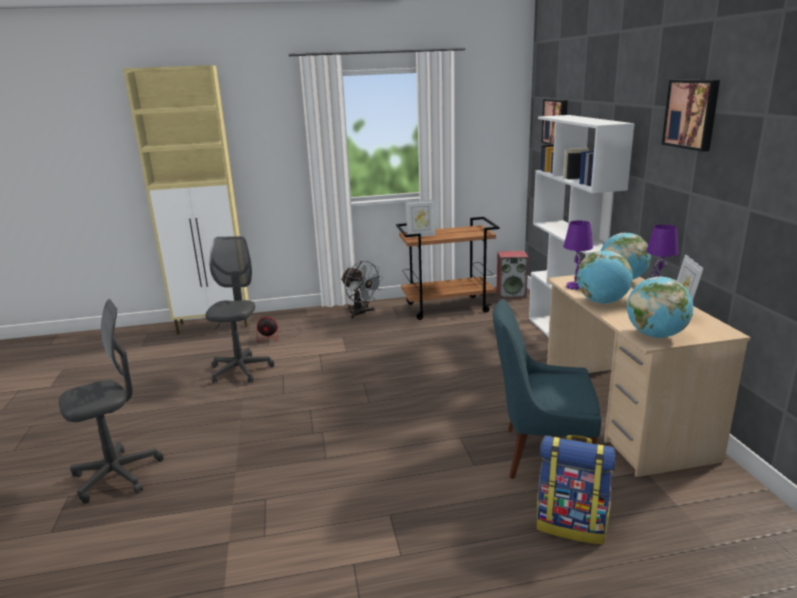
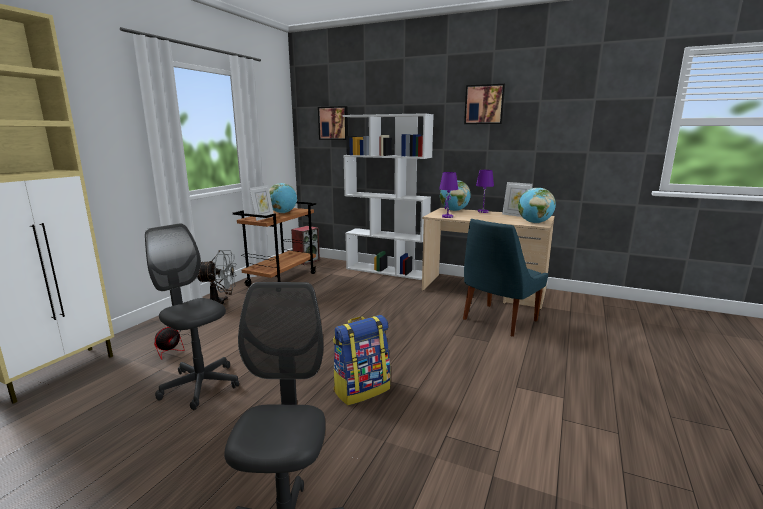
camera: 55 degrees left, 5 degrees down
(572, 524) = (568, 338): backpack -> backpack (362, 389)
(602, 302) = (478, 218): globe -> globe (283, 213)

